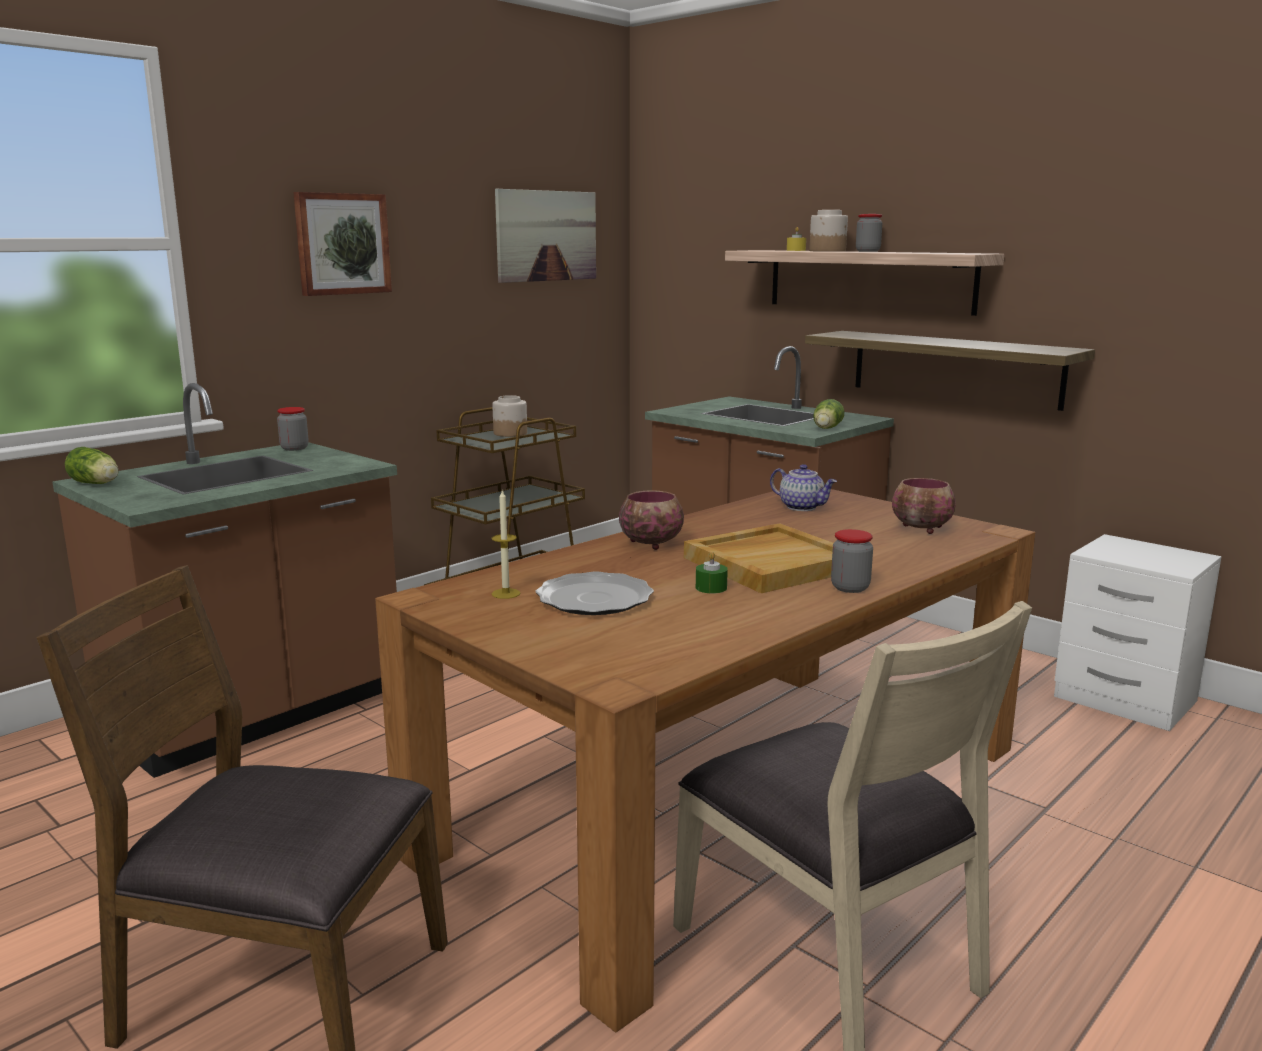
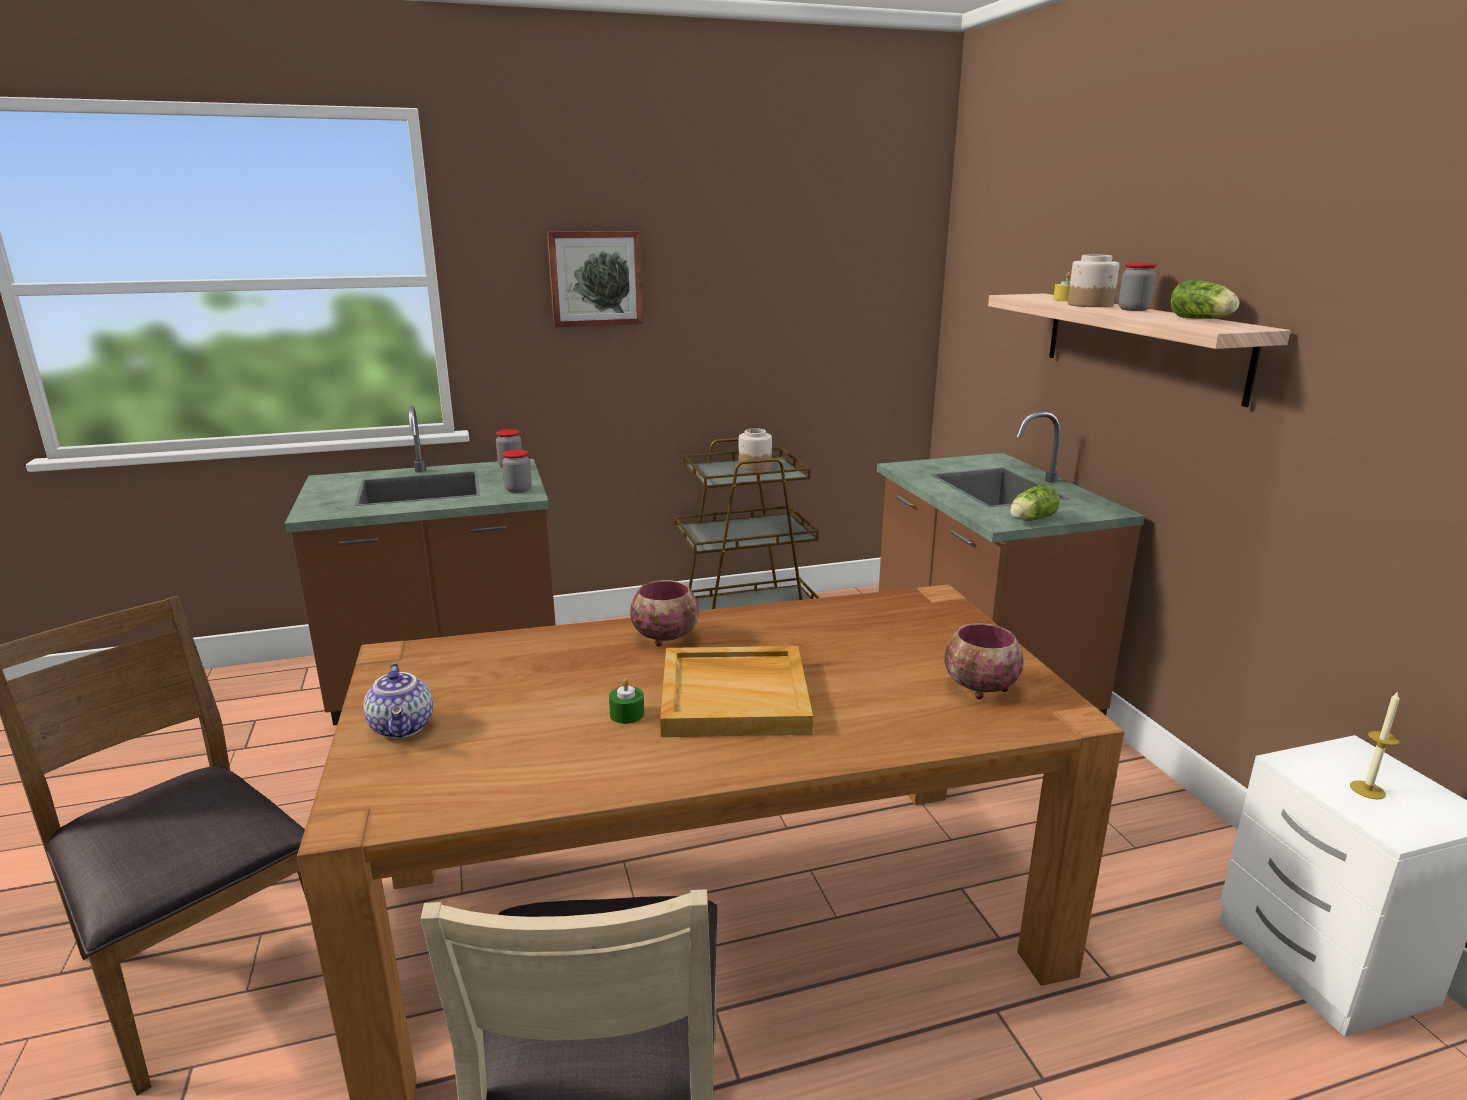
camera: 30 degrees right, 5 degrees up
(96, 484) = (325, 484): lettuce -> lettuce (1202, 319)
(506, 593) = (454, 668): candle -> candle (1367, 790)
(546, 236) = (833, 267): picture -> none
(593, 599) = (508, 697): plate -> none
(802, 507) = (893, 621): teapot -> teapot (403, 727)
(850, 588) = (760, 758): jar -> jar (518, 490)
(955, 368) = (1216, 470): shelf -> none

